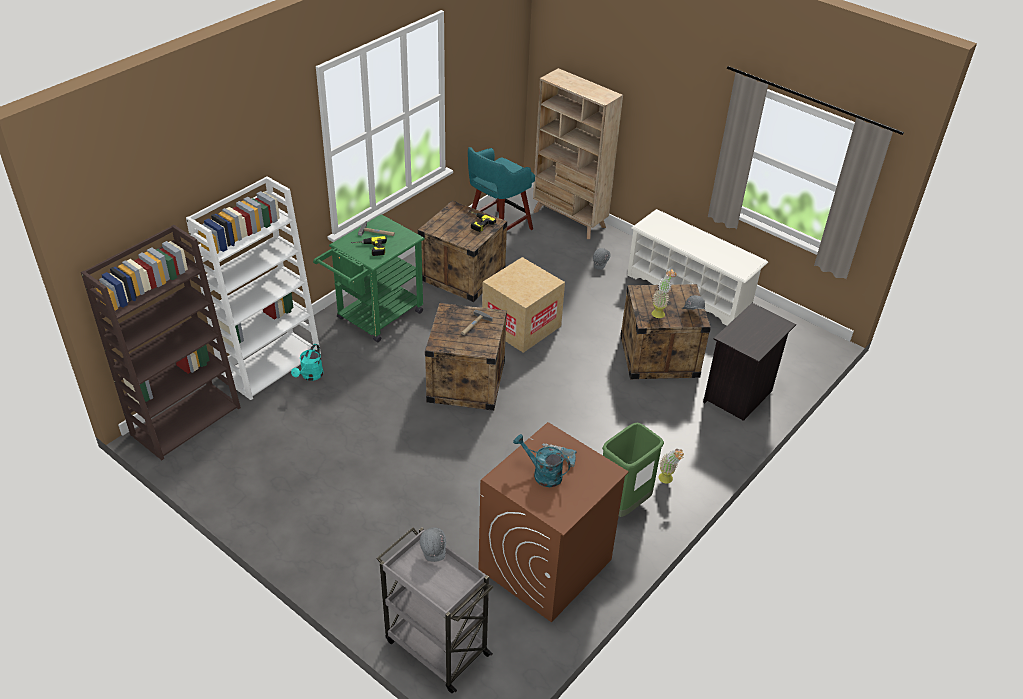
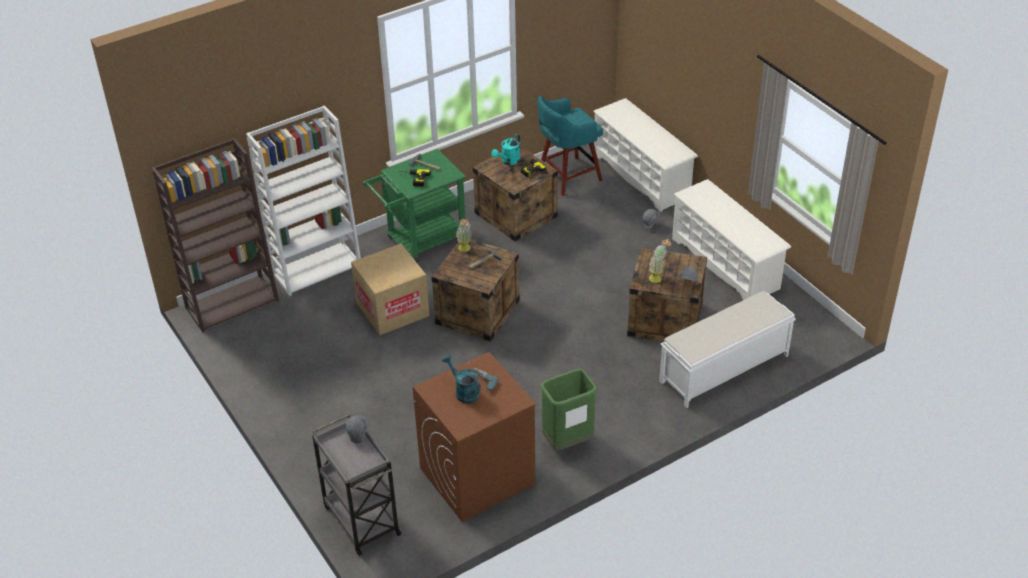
camera: 20 degrees right, 0 degrees up
(310, 376) = (346, 284): turquoise watering can -> turquoise watering can (508, 161)
(521, 326) = (549, 270): cardboard box -> cardboard box (392, 309)
(569, 219) = (642, 176): beige bookcase -> white shoe rack
(668, 480) = (617, 430): potted plant -> potted plant (465, 250)
(739, 396) = (723, 369): black nightstand -> white bench

